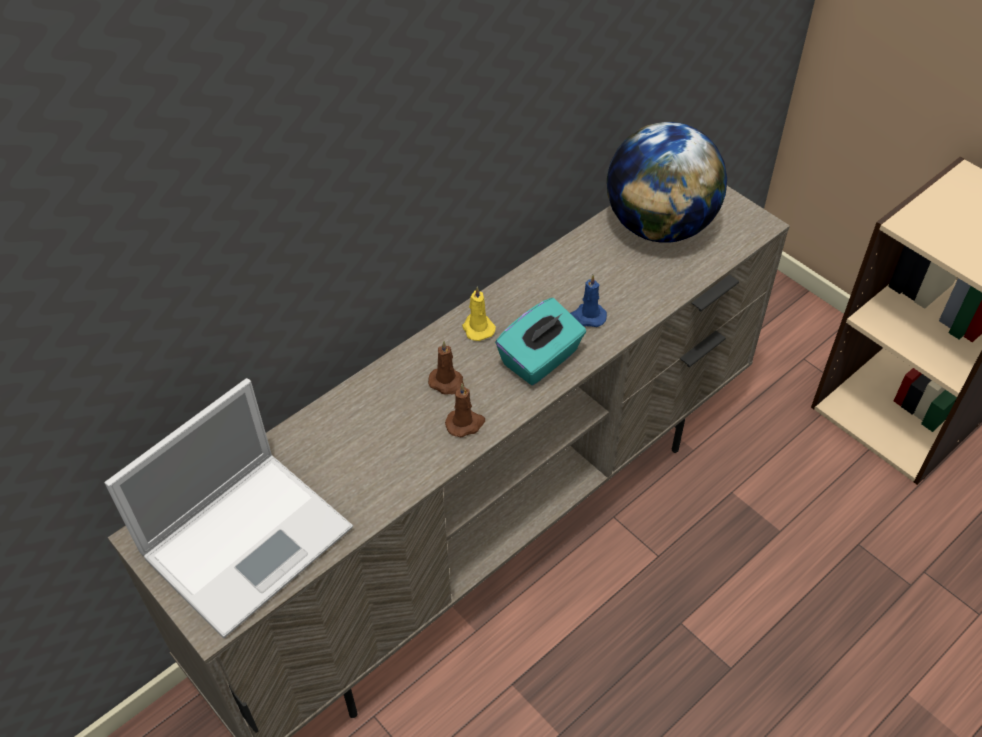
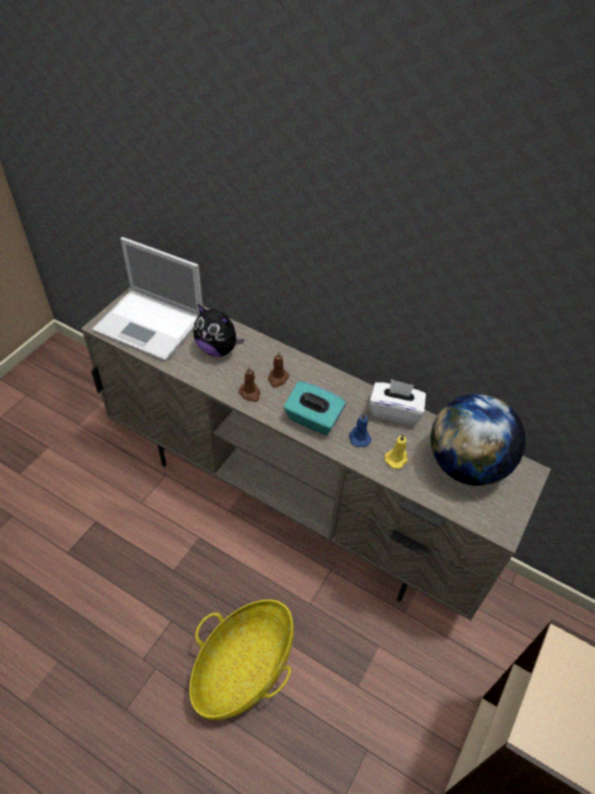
camera: 70 degrees right, 0 degrees up
(352, 448) = (218, 349): none -> plush toy
(477, 328) = (326, 383): yellow candle -> yellow candle (397, 458)
(556, 269) = (394, 412): none -> white tissue box
(735, 663) = (243, 668): none -> basket

